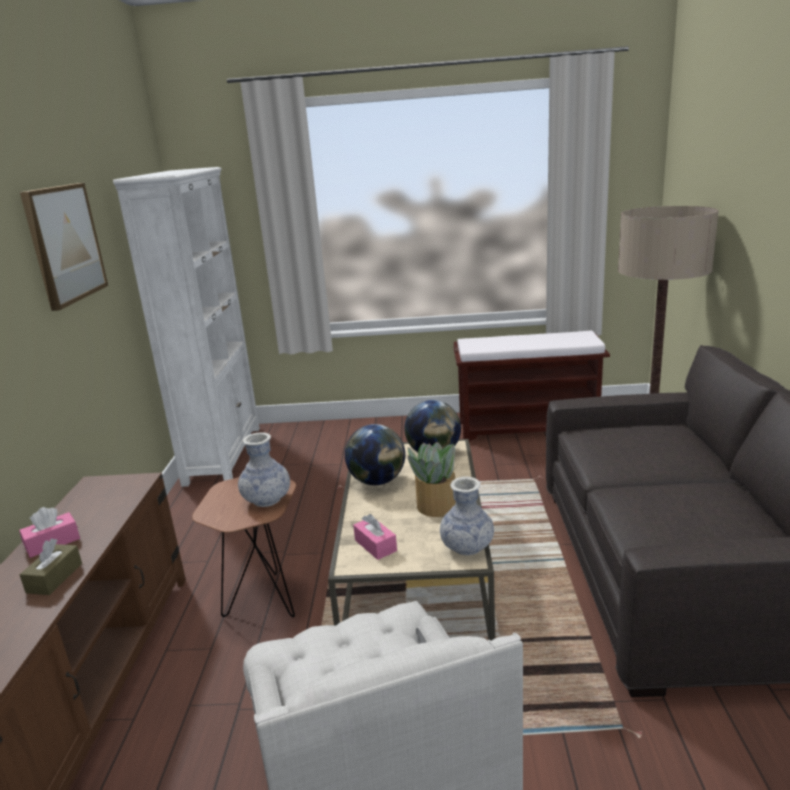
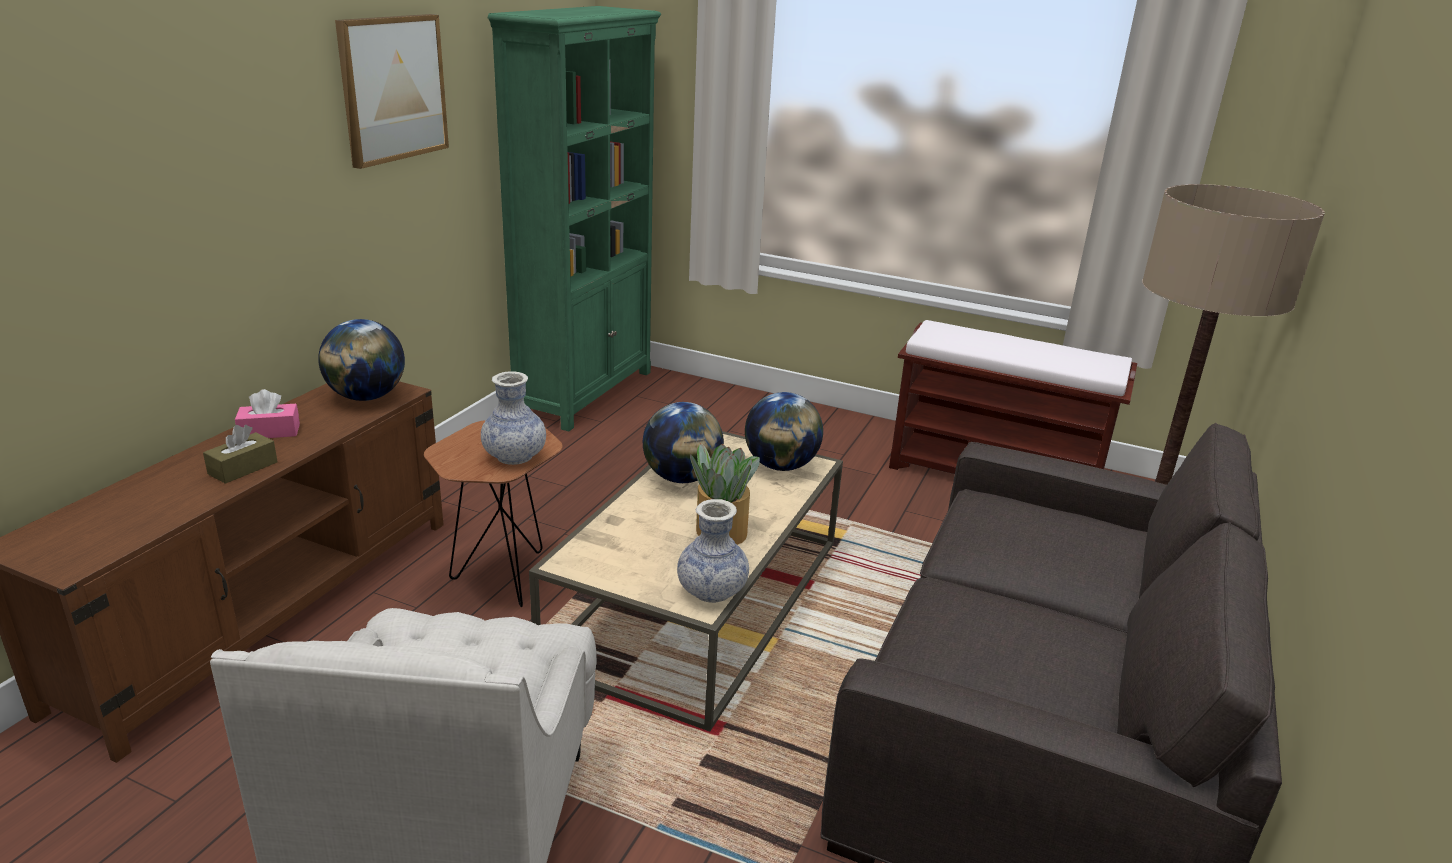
camera: 20 degrees right, 5 degrees up
(113, 492) = (366, 397): none -> globe
(224, 454) = (586, 393): white bookcase -> green bookcase
(375, 545) = (611, 552): pink tissue box -> none

